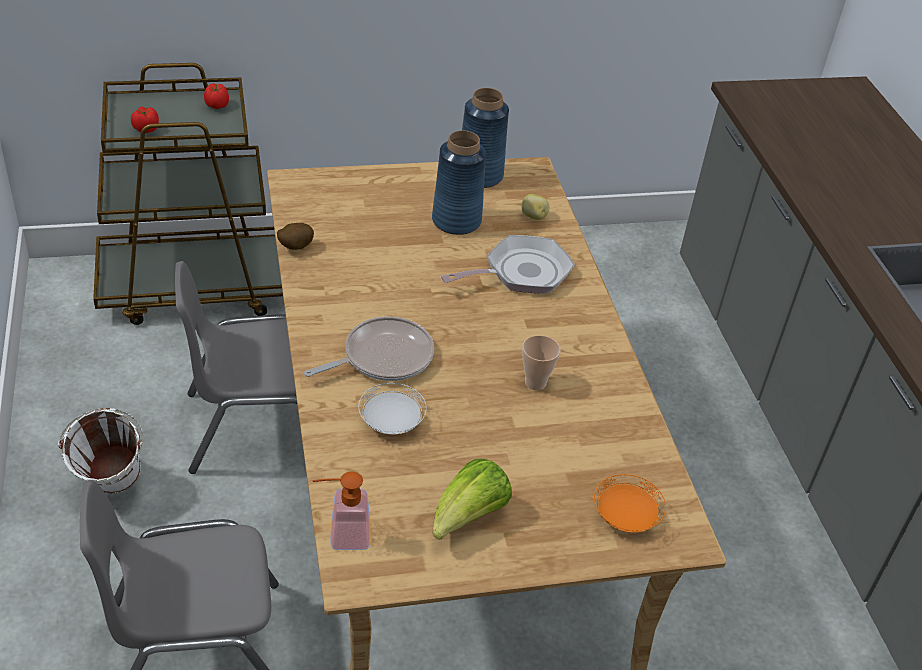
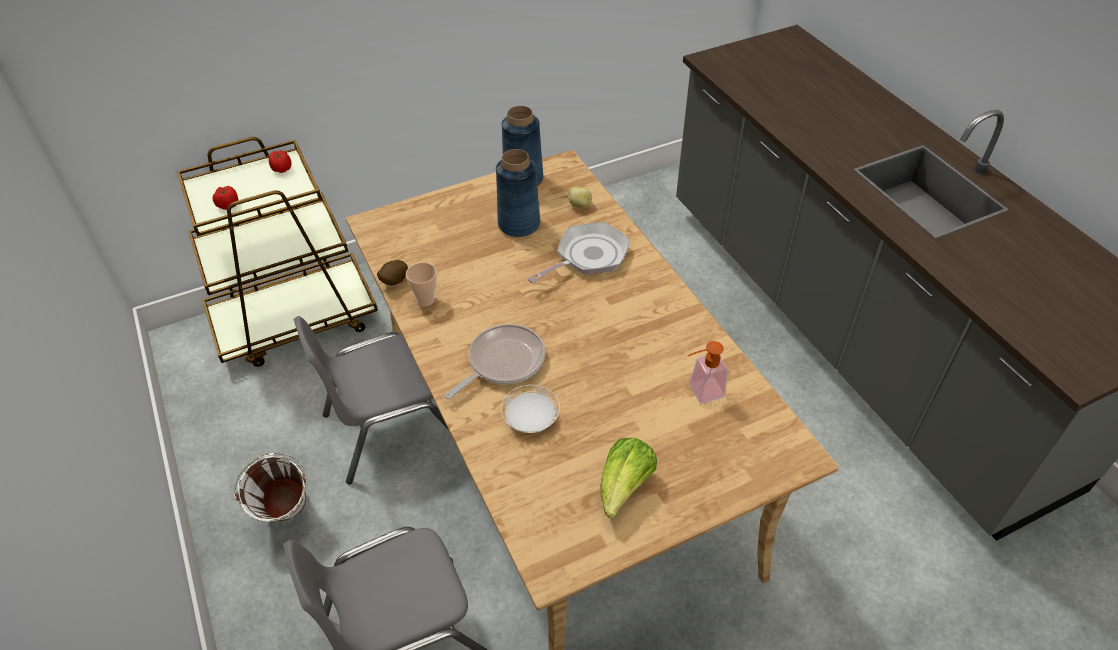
camera: 10 degrees left, 5 degrees up
(341, 536) = (526, 535): soap dispenser -> soap dispenser (700, 392)
(535, 383) = (634, 351): cup -> cup (425, 300)
(625, 516) = (747, 450): orange plate -> none

